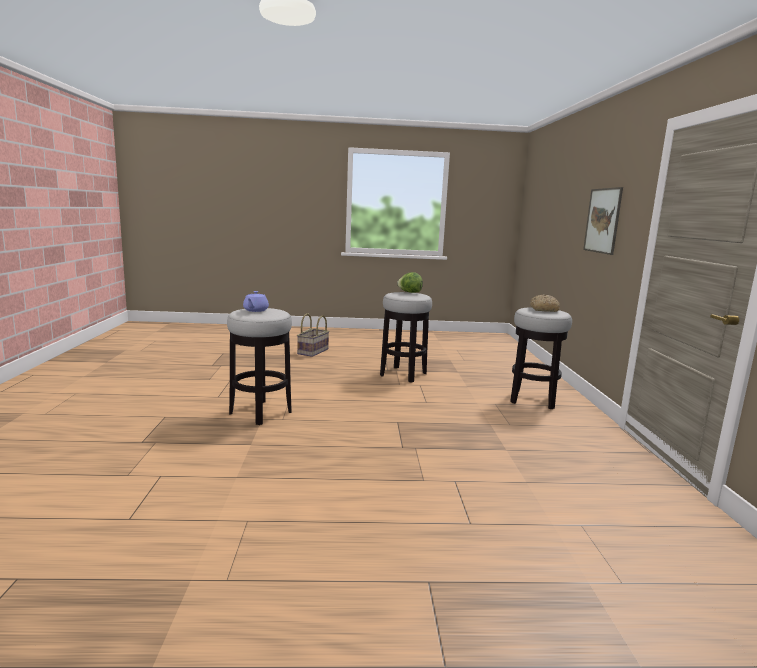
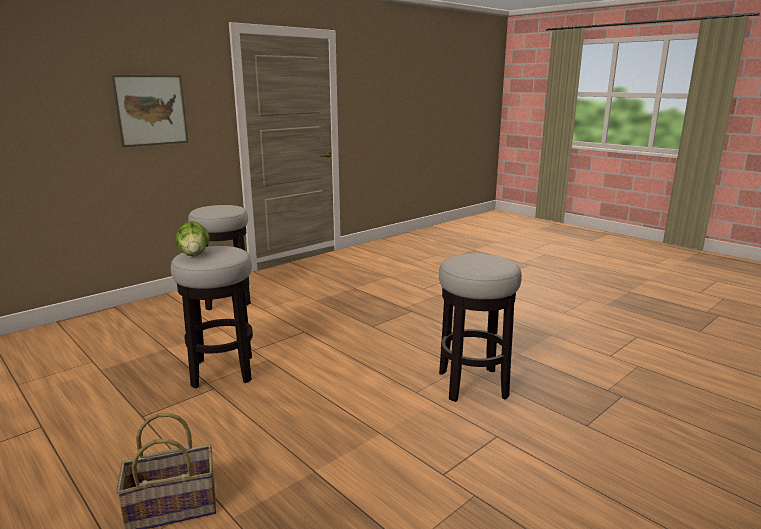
camera: 130 degrees left, 5 degrees up
(255, 310) = (484, 262): purple teapot -> none
(543, 309) = (214, 208): bread -> none

